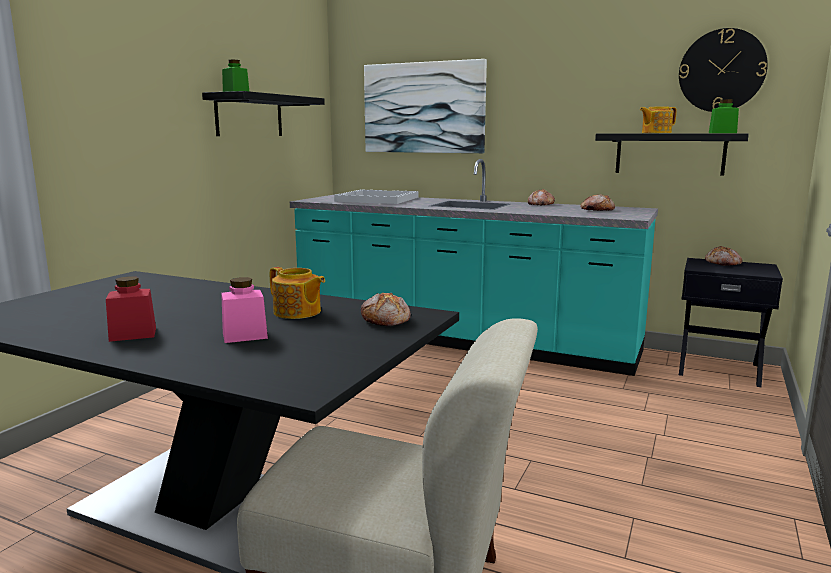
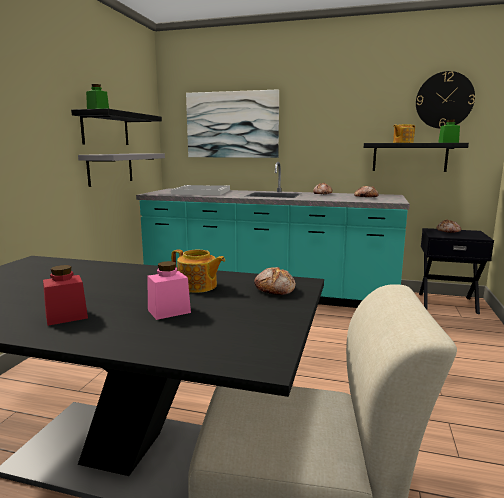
camera: 10 degrees left, 0 degrees up
(255, 167) = (110, 168): none -> grey shelf

